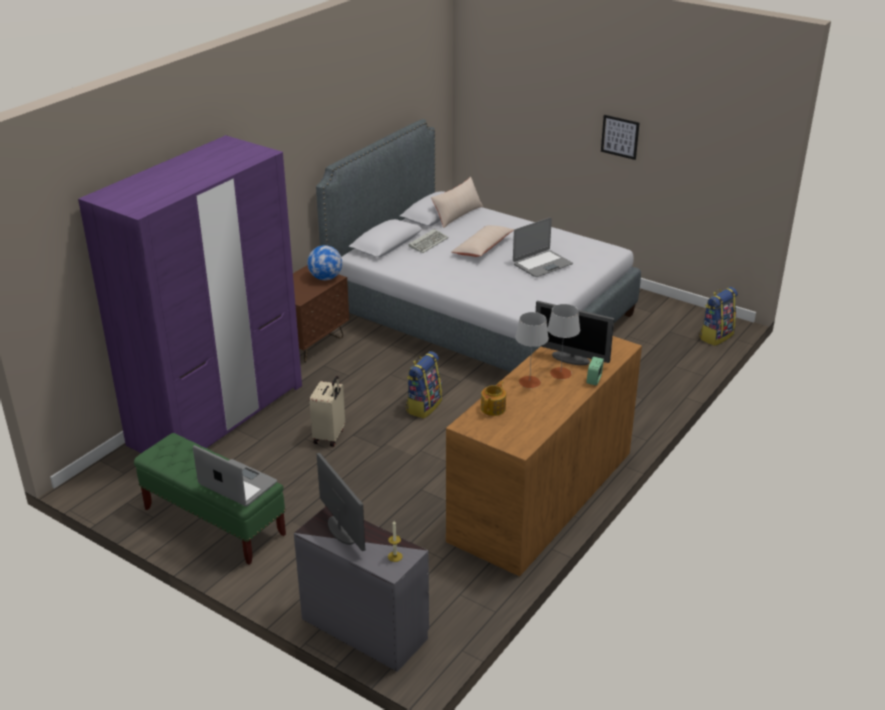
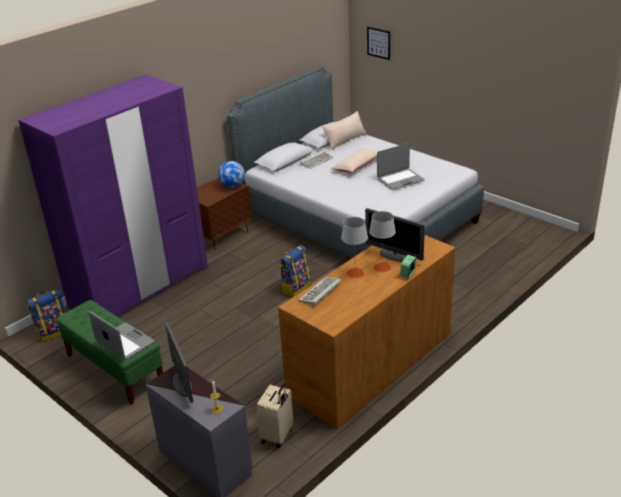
camera: 10 degrees right, 0 degrees up
(330, 436) = (218, 308): beige suitcase -> beige suitcase (278, 436)
(493, 408) = (320, 293): teapot -> keyboard
(620, 137) = (471, 80): picture -> picture (378, 43)
(715, 336) = (542, 242): backpack -> backpack (54, 331)

